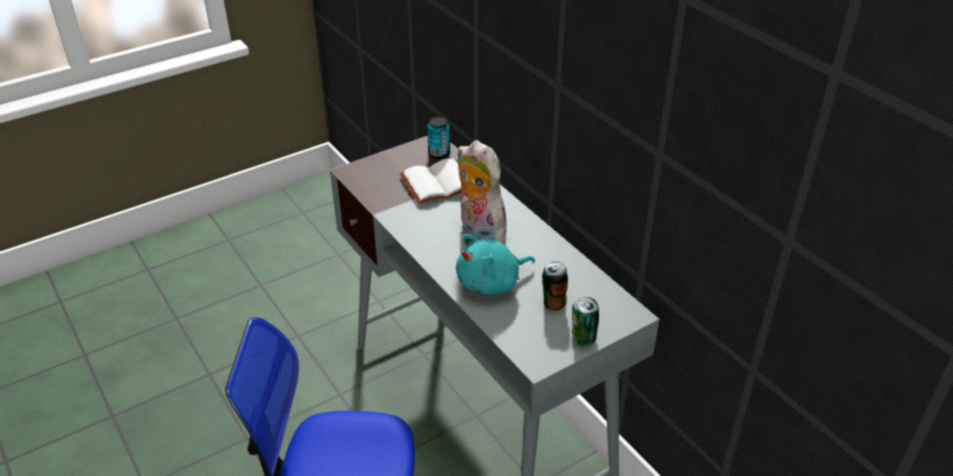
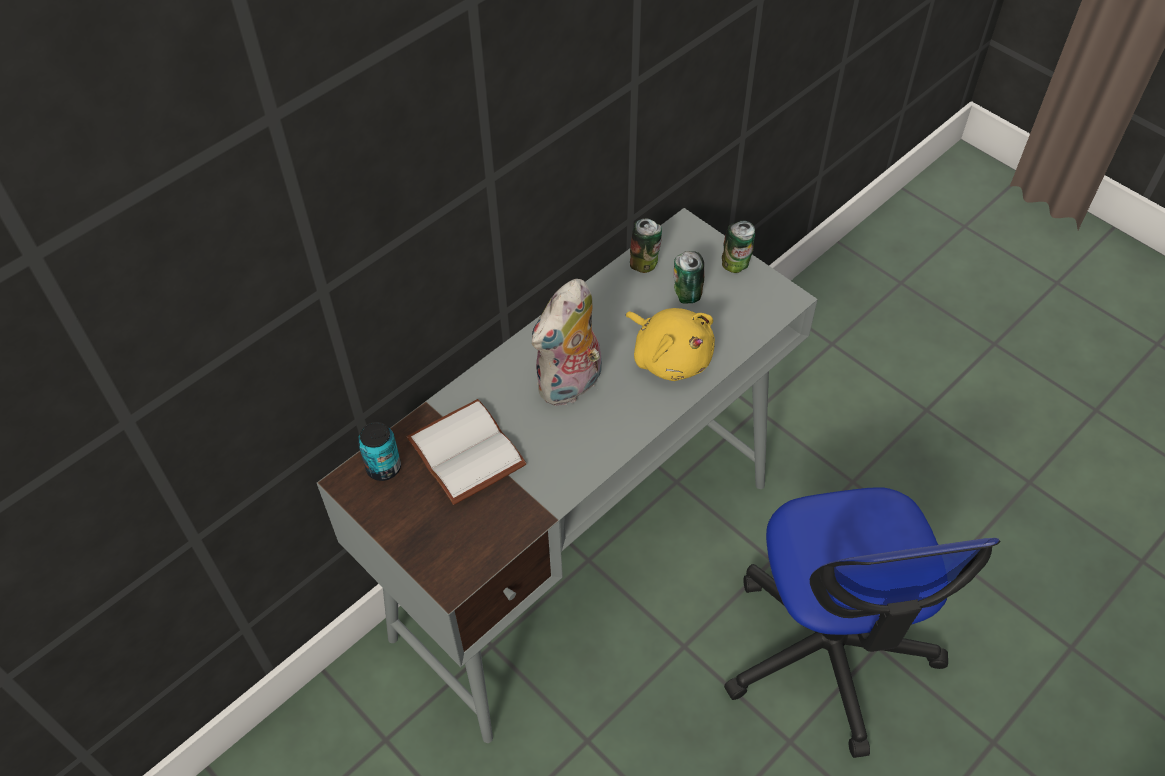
camera: 100 degrees left, 15 degrees up
(491, 283) = (670, 356): turquoise plush toy -> yellow plush toy
(593, 284) = (645, 263): none -> can

